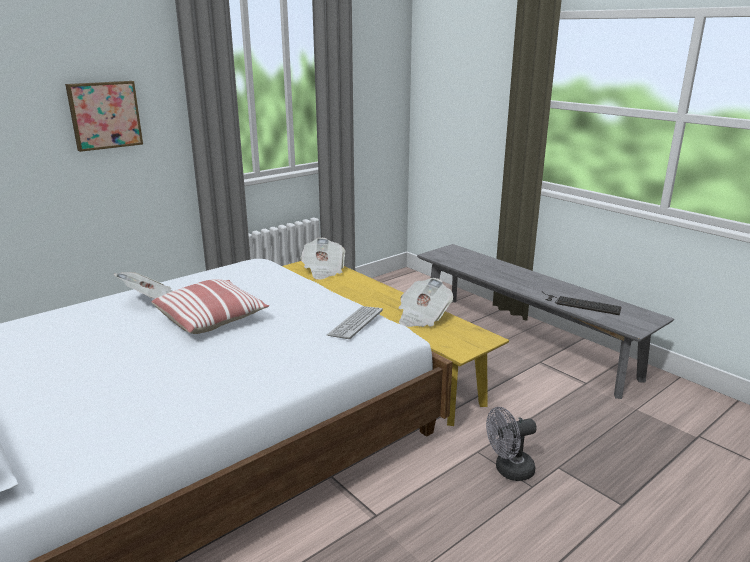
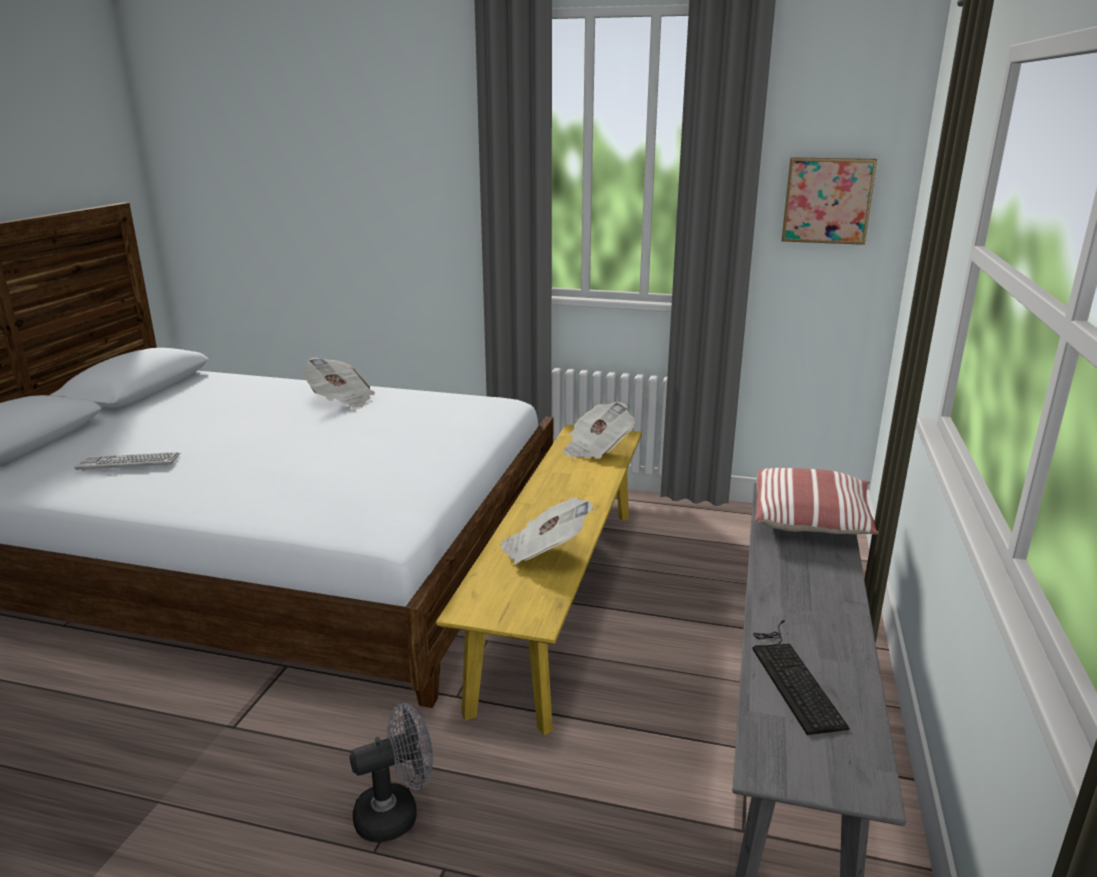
camera: 55 degrees right, 0 degrees up
(104, 115) = (402, 189): picture -> picture (827, 200)
(212, 319) = (326, 434): pillow -> pillow (811, 520)
(355, 323) = (379, 499): keyboard -> keyboard (129, 462)
(509, 470) = (396, 813): grey fan -> grey fan turned 120 degrees clockwise

